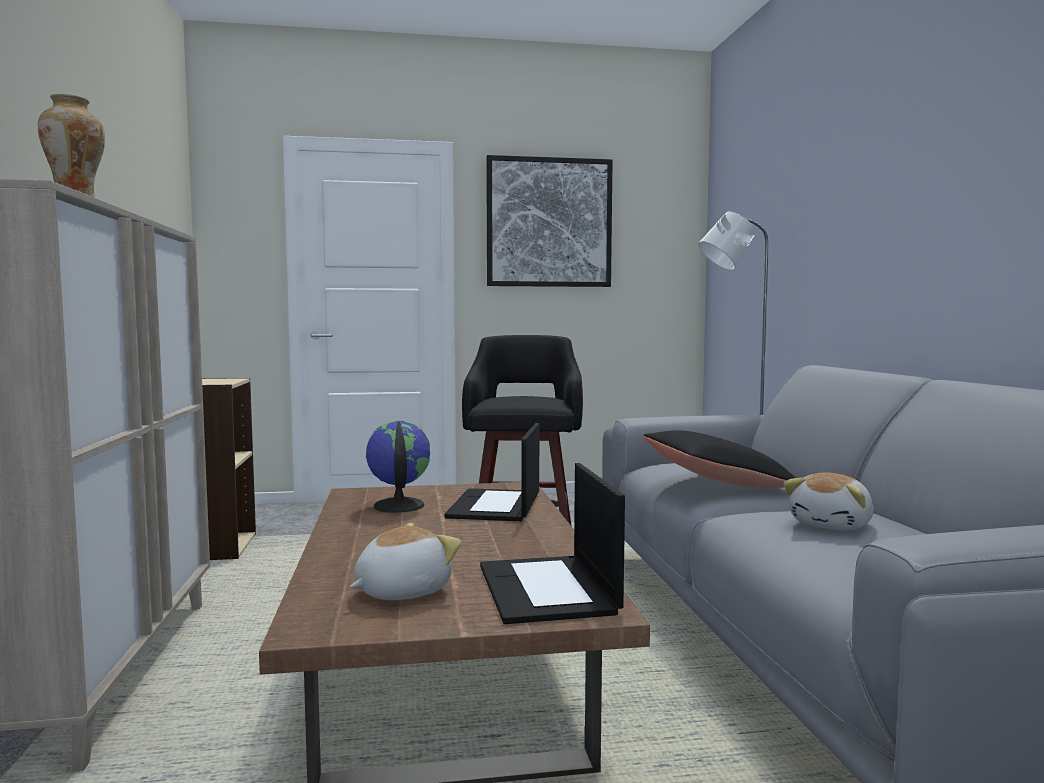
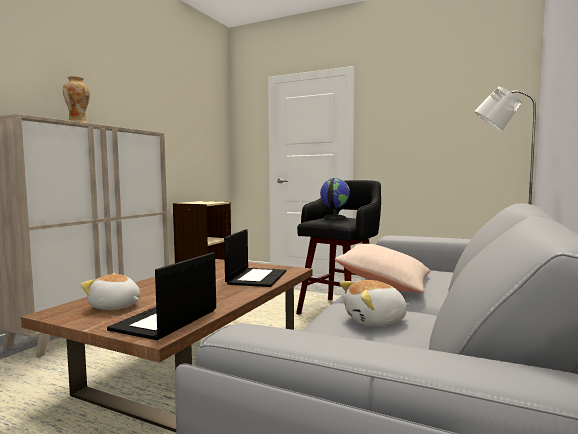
camera: 35 degrees right, 0 degrees up
(398, 506) = (216, 270): globe -> globe (334, 217)
(401, 591) = (115, 306): plush toy -> plush toy turned 150 degrees counterclockwise
(496, 506) = (256, 277): laptop -> laptop turned 150 degrees clockwise
(549, 223) = (413, 108): picture -> none
(717, 482) = (384, 282): black pillow -> beige pillow

